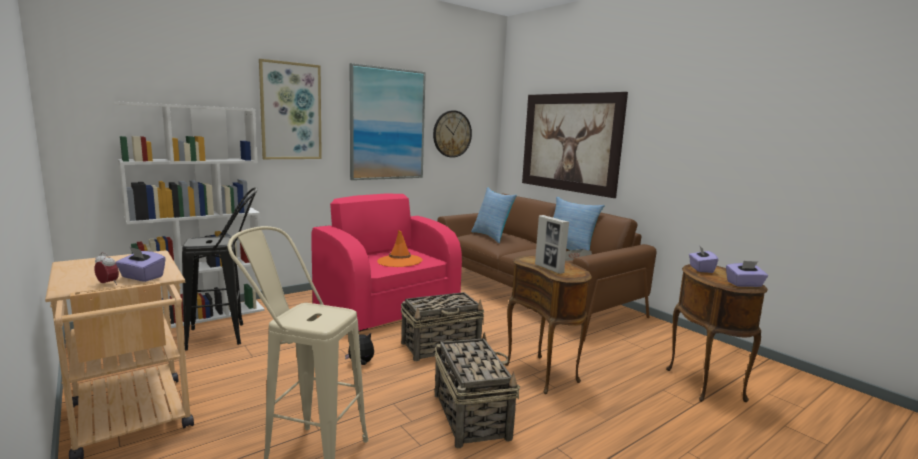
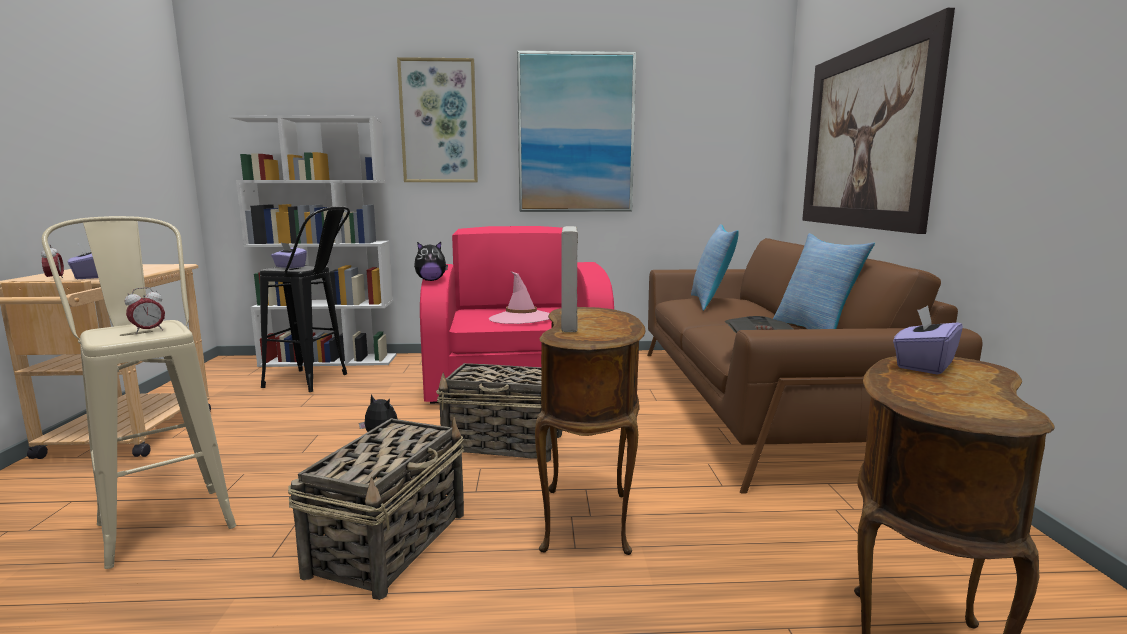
camera: 35 degrees right, 0 degrees up
(320, 314) = (148, 331): none -> alarm clock
(347, 242) = (431, 280): none -> plush toy
(399, 261) = (521, 318): orange hat -> pink hat
(452, 134) = (688, 145): wall clock -> none
(744, 284) = (973, 407): purple tissue box -> purple tissue box (290, 267)

